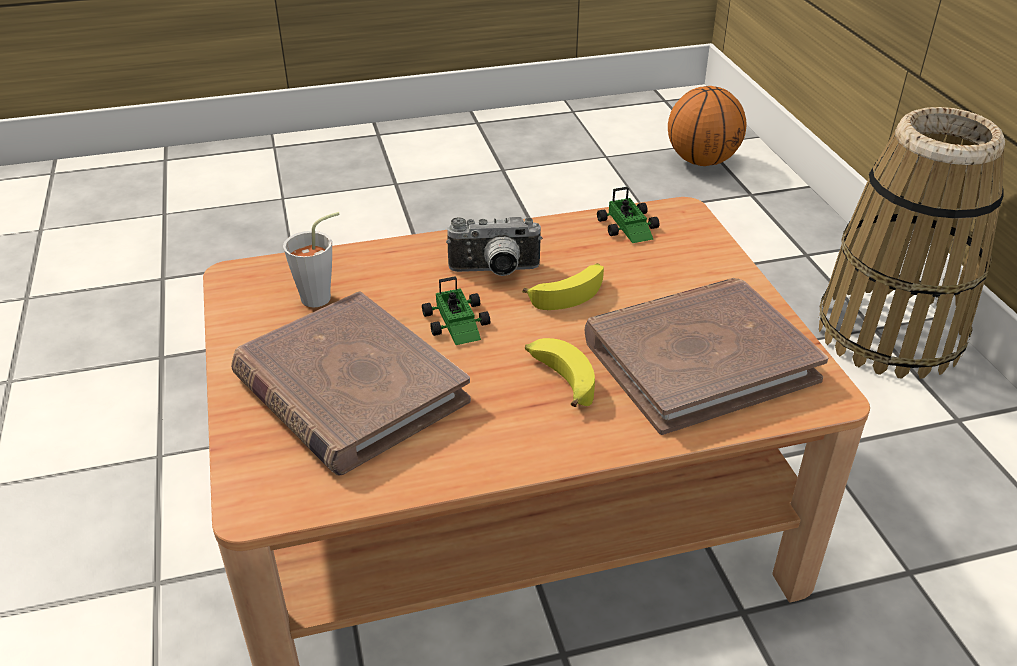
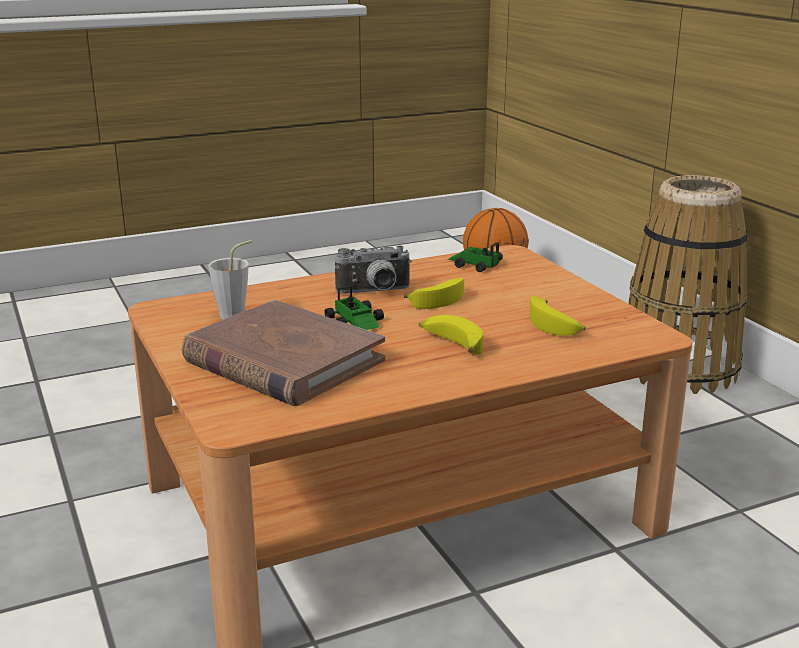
camera: 10 degrees left, 15 degrees down
(630, 227) = (473, 263): toy car -> toy car turned 150 degrees clockwise
(699, 359) = (555, 326): brown book -> banana

